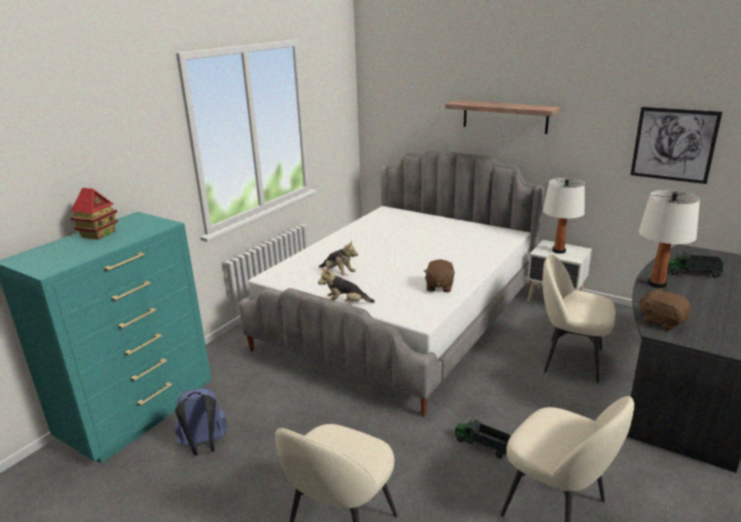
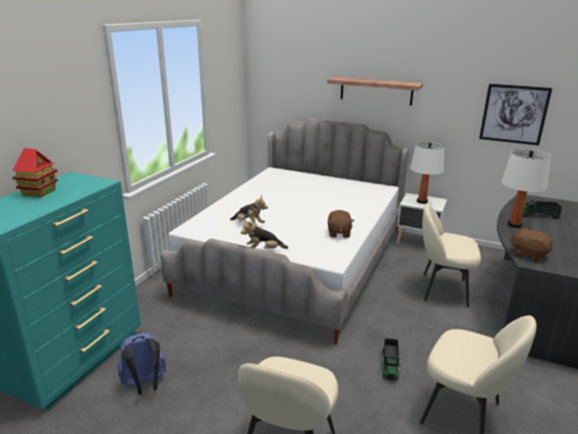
camera: 10 degrees left, 0 degrees up
(482, 445) = (390, 365): toy truck -> toy truck turned 105 degrees counterclockwise

